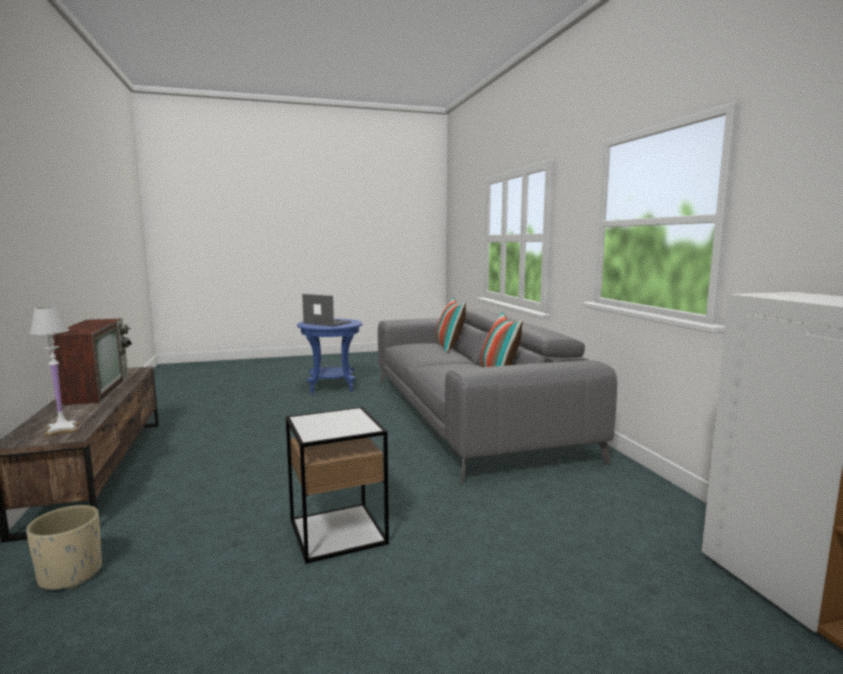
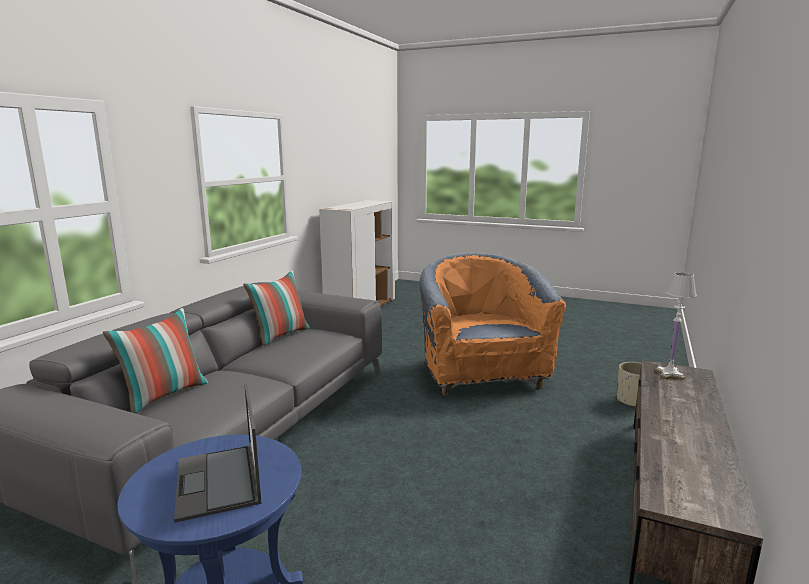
camera: 140 degrees left, 5 degrees up
(96, 389) = (692, 442): television -> none
(337, 532) = (481, 375): side table -> orange armchair

